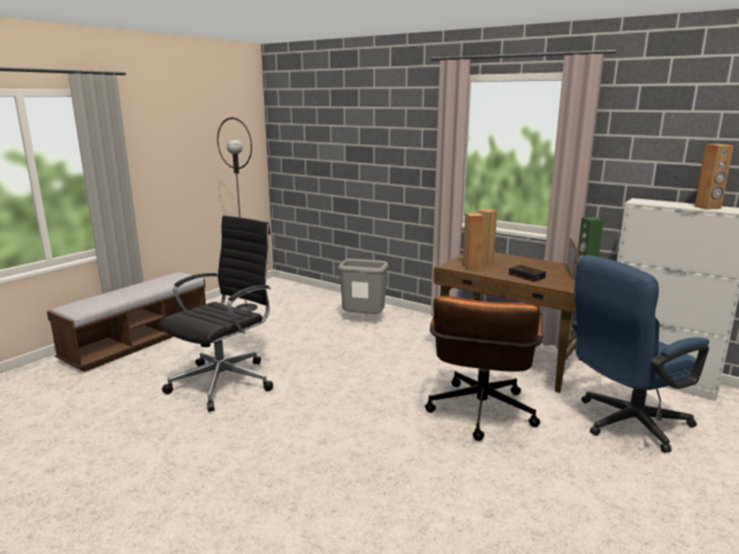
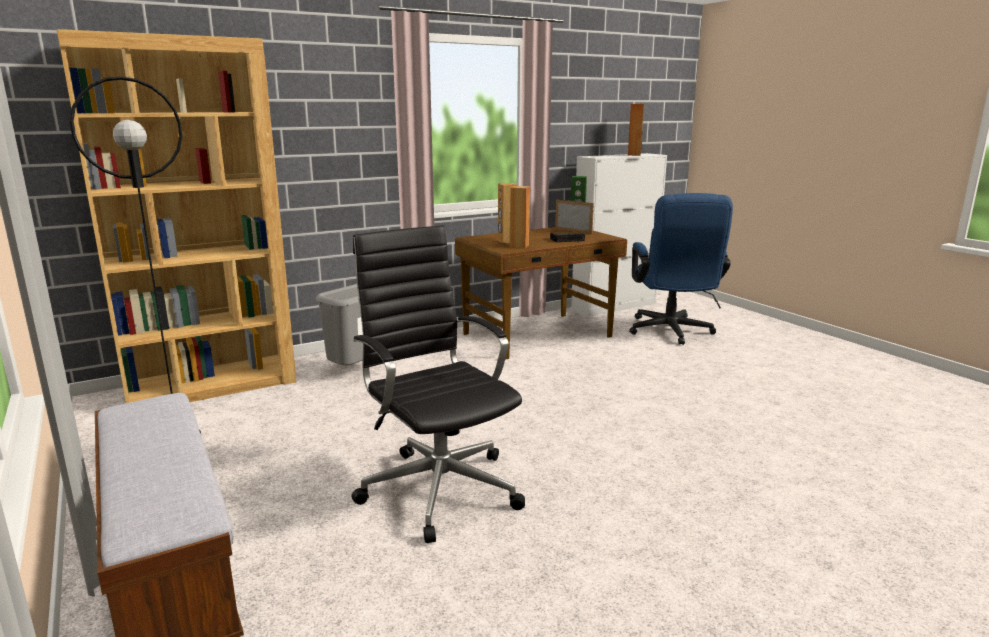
camera: 65 degrees left, 0 degrees up
(309, 295) = (212, 385): none -> brown bookcase
(480, 416) = (631, 371): brown office chair -> none

